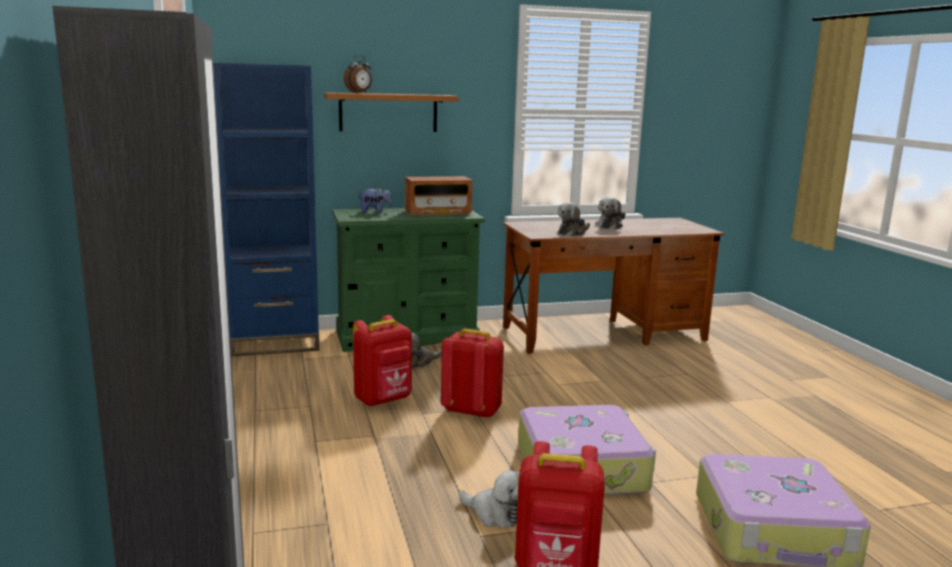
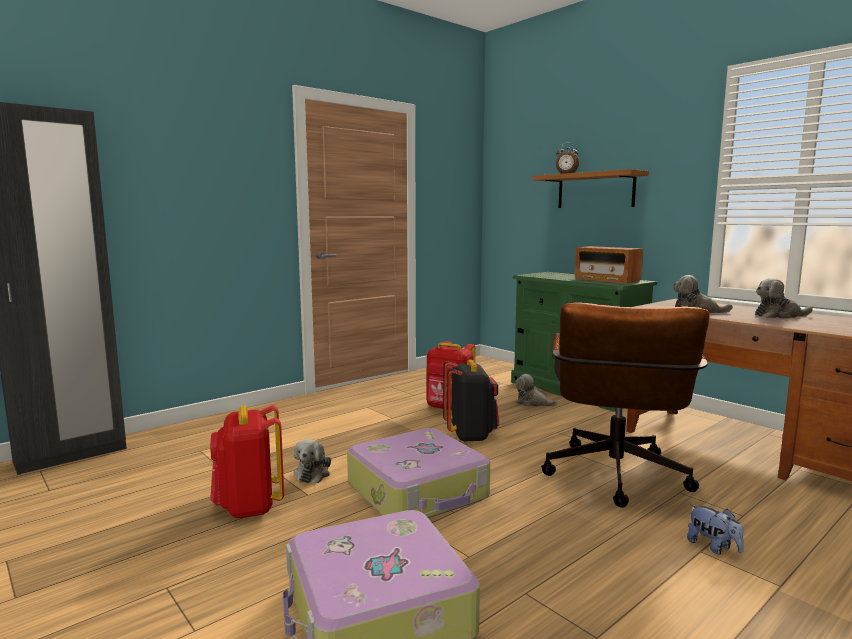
camera: 65 degrees right, 5 degrees down
(274, 343) = (492, 367): blue bookcase -> none
(374, 212) = (563, 275): plush toy -> plush toy (713, 547)
(471, 411) = (470, 435): red backpack -> black backpack
(613, 388) = (615, 480): none -> brown office chair

